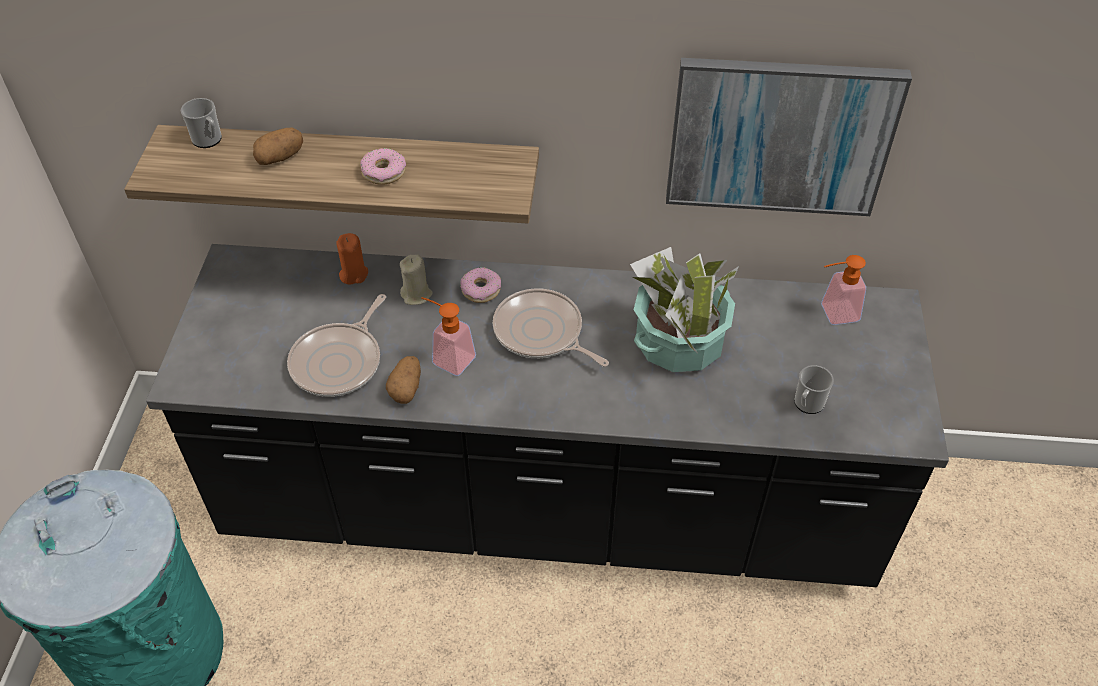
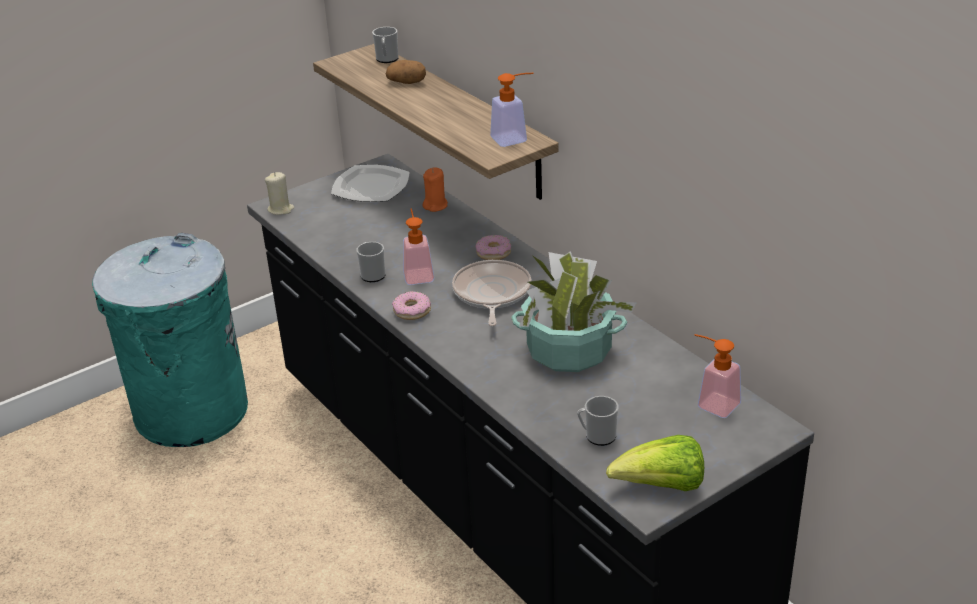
camera: 50 degrees right, 15 degrees down
(255, 294) = (370, 187): none -> plate
(339, 362) = (359, 241): frying pan -> none
(384, 172) = (447, 113): donut -> donut (412, 311)
(406, 388) = (372, 274): potato -> mug
(416, 294) = (453, 234): beige candle -> beige candle (281, 209)
(495, 164) = (514, 138): none -> soap dispenser
(780, 136) = (706, 196): picture -> none
(903, 412) = (661, 486): none -> lettuce

